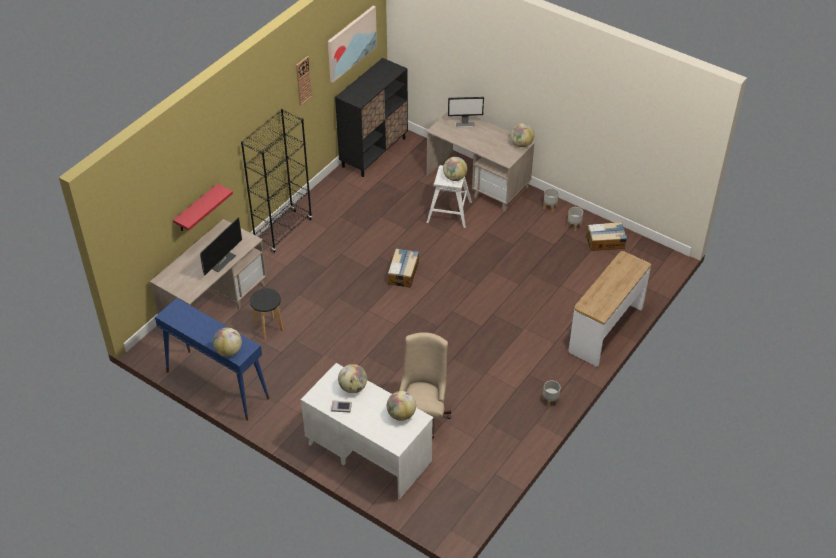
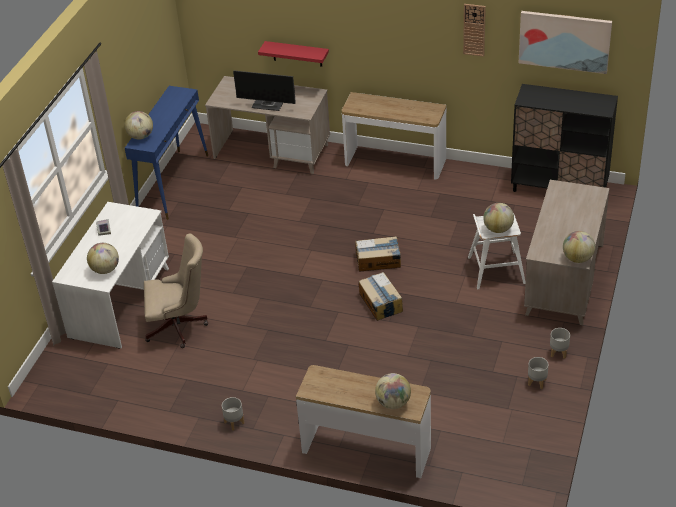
camera: 75 degrees right, 5 degrees down
(269, 328) = (256, 193): black stool -> none
(283, 231) = (395, 162): black bookcase -> console table
(353, 387) = (131, 229): globe -> globe (393, 403)
(465, 124) = (582, 205): monitor -> none
(605, 241) = (525, 418): cardboard box -> cardboard box (380, 303)

